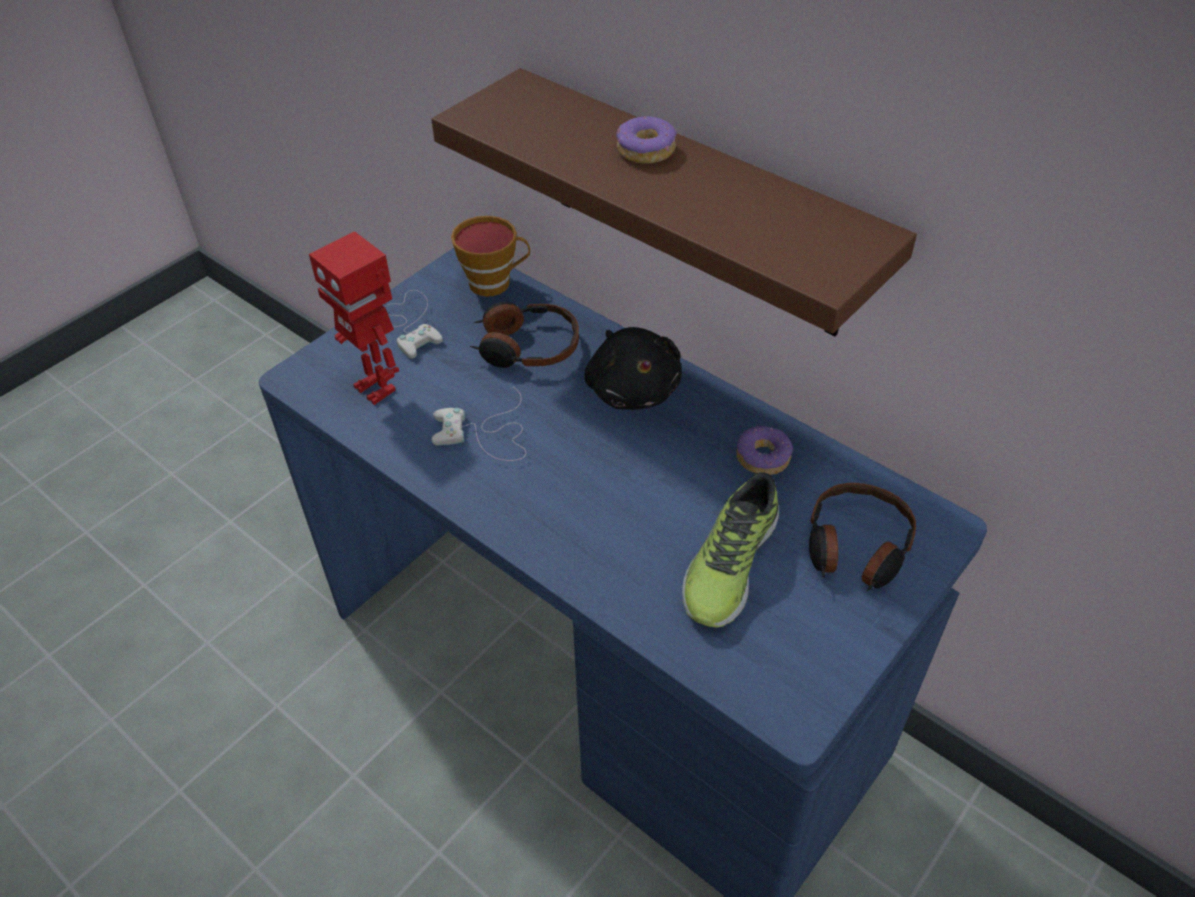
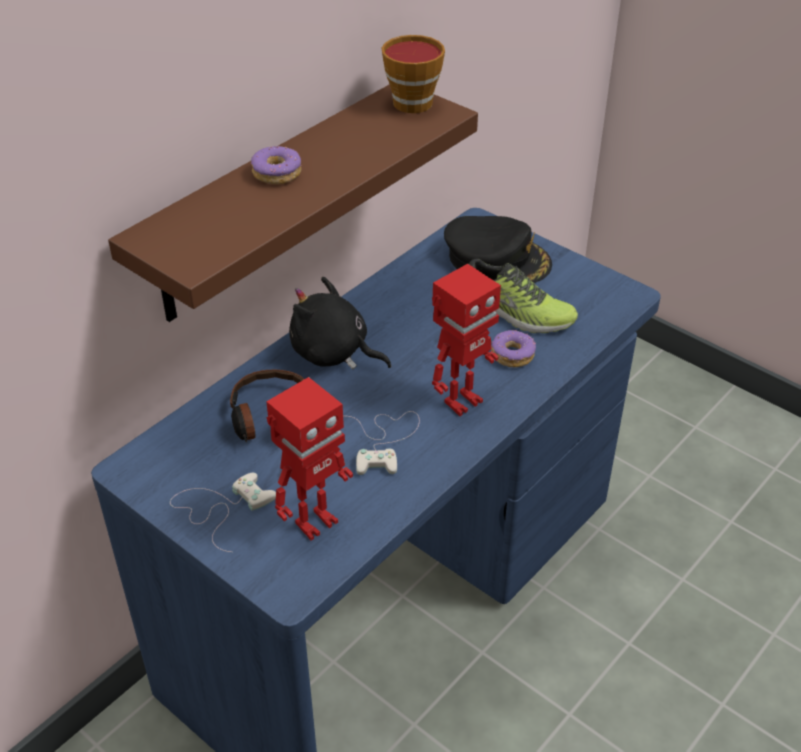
camera: 90 degrees left, 5 degrees down
(495, 283) = (167, 443): cup -> cup (411, 100)
(549, 503) = (461, 401): none -> toy robot
(632, 388) = (333, 353): black plush toy -> black plush toy turned 135 degrees counterclockwise
(763, 457) = (415, 290): donut -> donut (512, 355)
(856, 548) = (497, 258): headphones -> black cap

